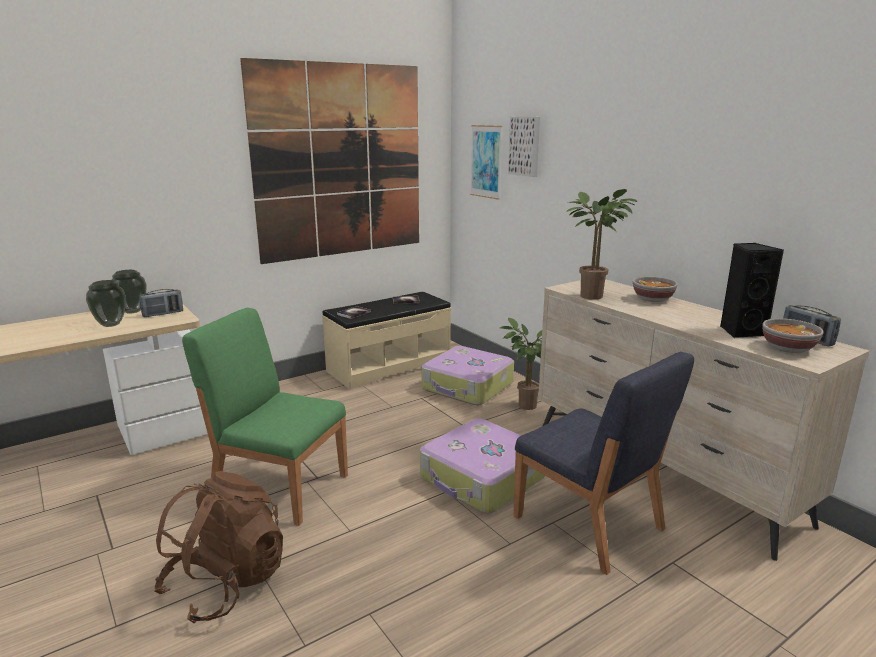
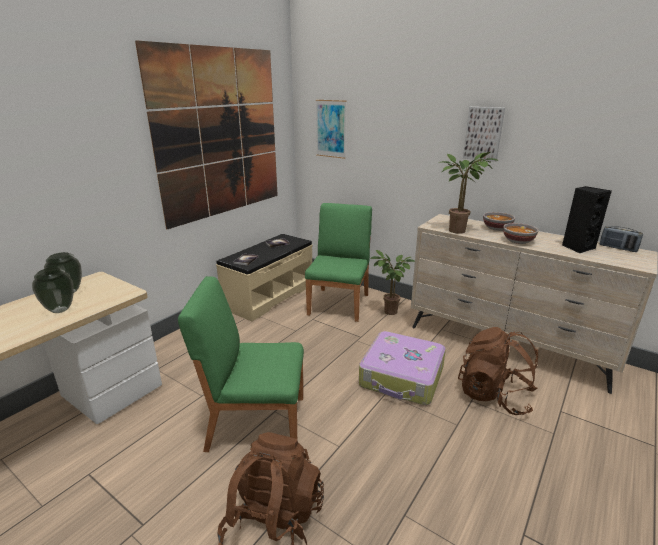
camera: 20 degrees left, 5 degrees up
(163, 314) = (104, 290): radio -> none
(467, 387) = (339, 304): suitcase -> green chair
(525, 146) = (370, 116): picture -> picture (484, 133)
(589, 524) = (494, 395): blue chair -> brown backpack
(787, 348) = (617, 257): bowl -> bowl (517, 241)

